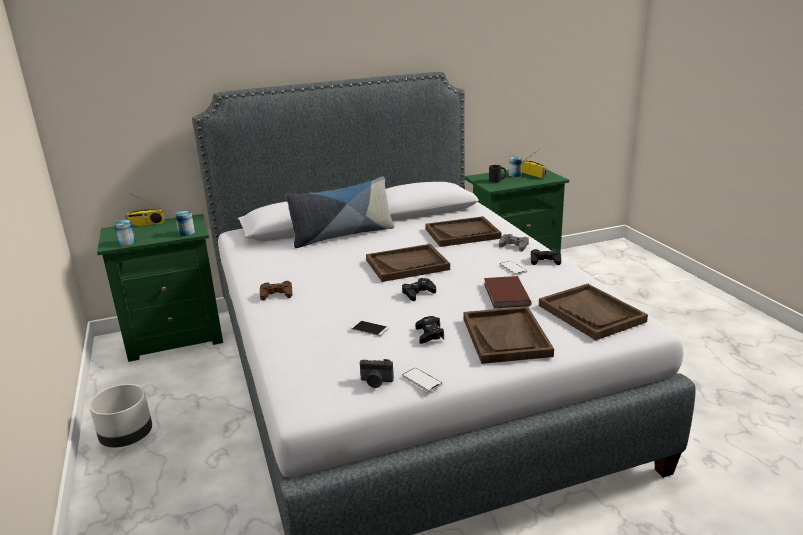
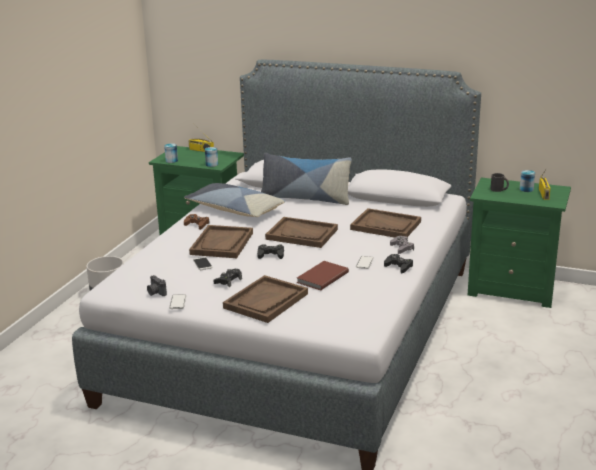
camera: 40 degrees right, 0 degrees up
(290, 267) = (235, 209): none -> pillow
(591, 313) = (347, 311): brown tray -> brown tray (222, 243)

